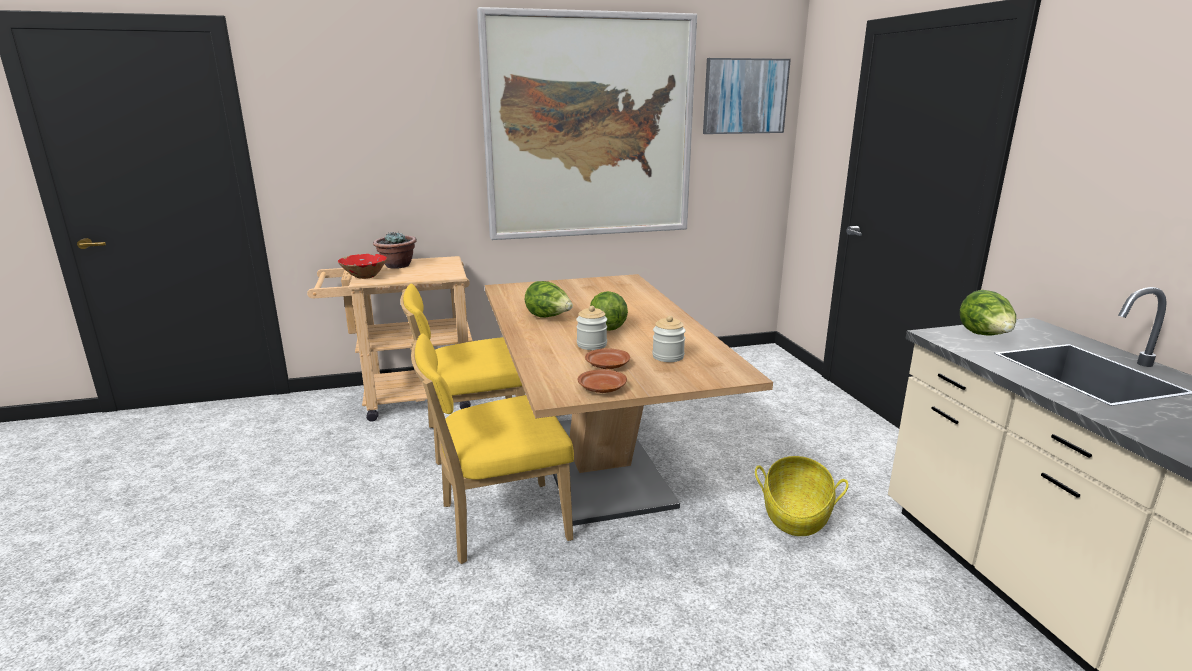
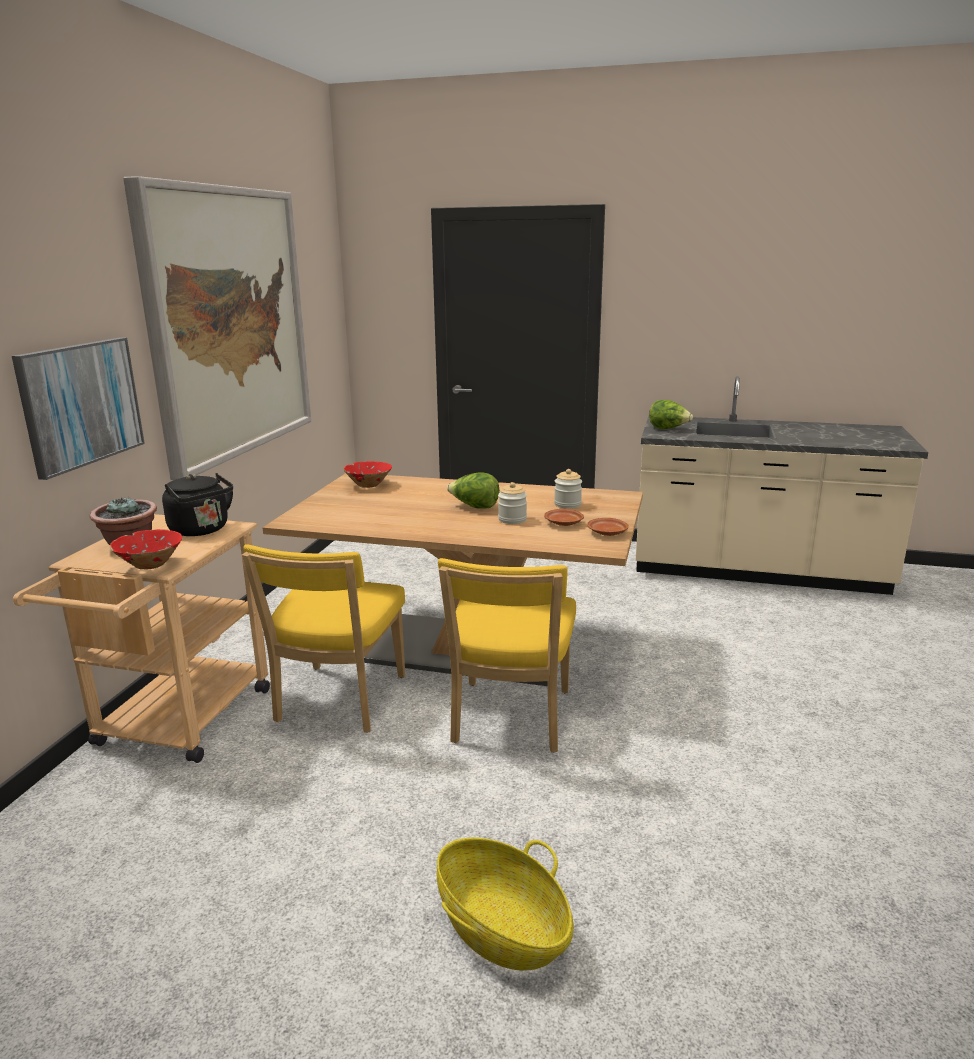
camera: 60 degrees left, 0 degrees up
(437, 271) = (202, 530): none -> black kettle
(549, 317) = (419, 520): lettuce -> none
(614, 286) = (368, 485): none -> red bowl
(745, 96) = (317, 277): picture -> picture (81, 404)
(796, 515) = (610, 601): basket -> basket (502, 929)

